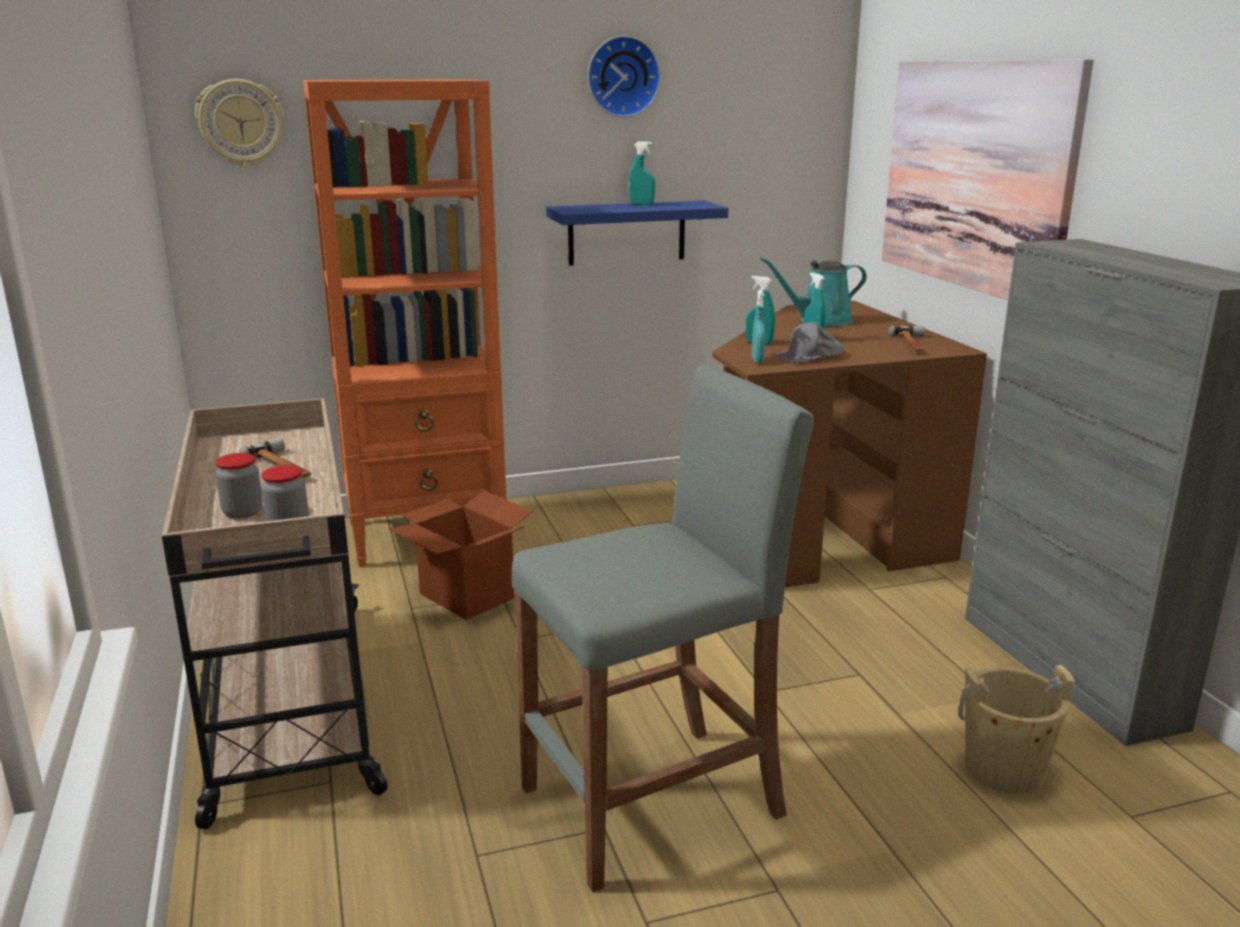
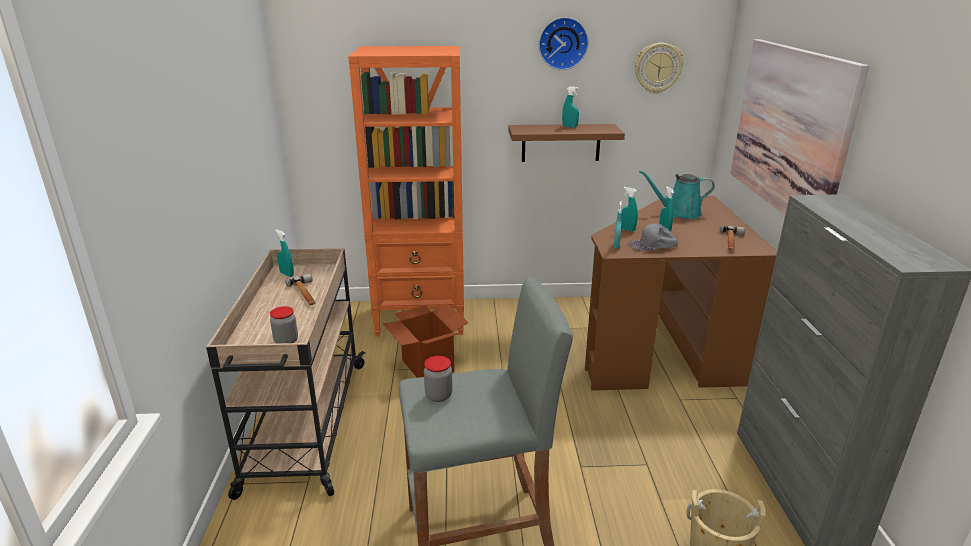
camera: 15 degrees right, 5 degrees up
(231, 446) = (287, 274): none -> turquoise spray bottle
(241, 123) = (325, 71): wall clock -> wall clock (658, 68)
(242, 512) = (268, 326): jar -> jar (438, 395)
(627, 233) = (561, 143): blue shelf -> brown shelf

